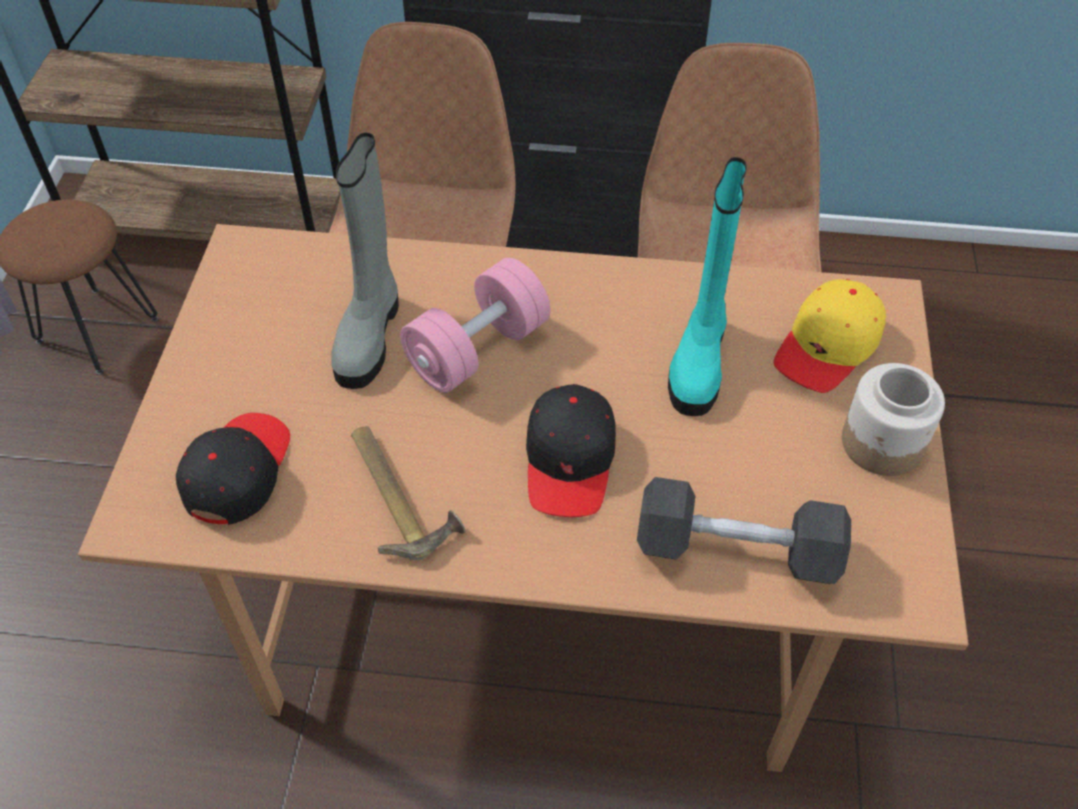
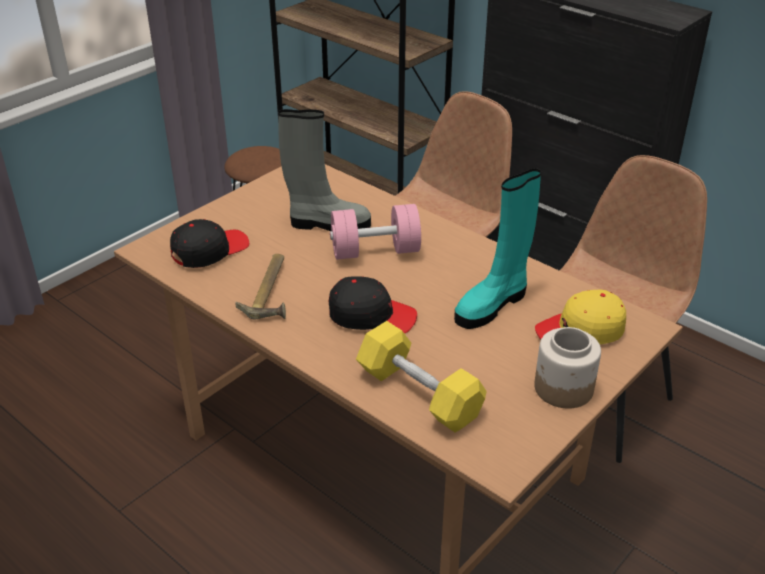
camera: 35 degrees right, 15 degrees down
(369, 335) = (327, 224): grey boot -> grey boot turned 135 degrees counterclockwise
(570, 460) = (371, 315): black cap -> black cap turned 120 degrees counterclockwise
(736, 550) = (419, 393): black dumbbell -> yellow dumbbell

